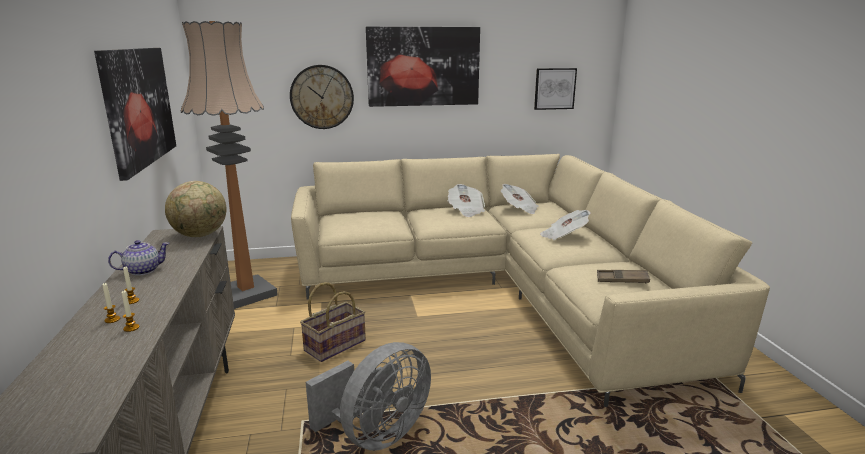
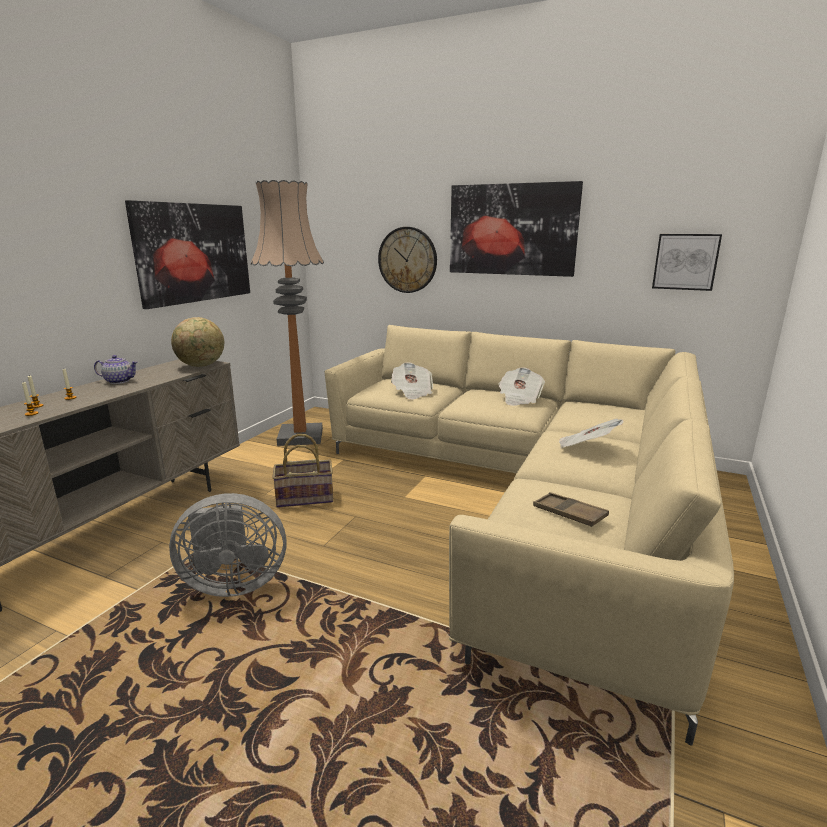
camera: 35 degrees right, 0 degrees up
(519, 209) = (585, 409): newspaper -> newspaper (412, 392)

